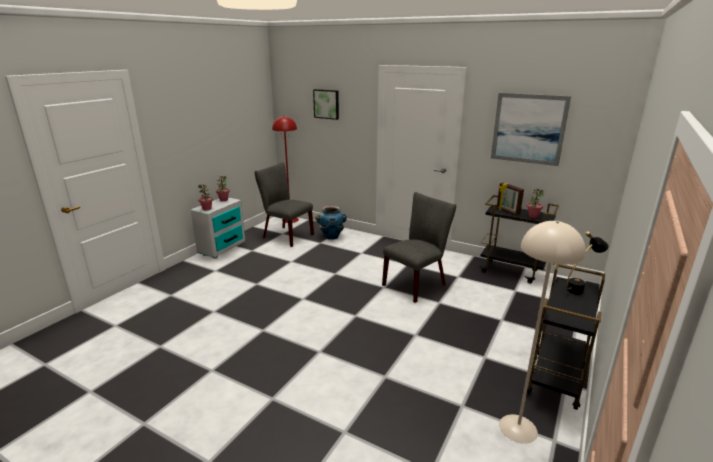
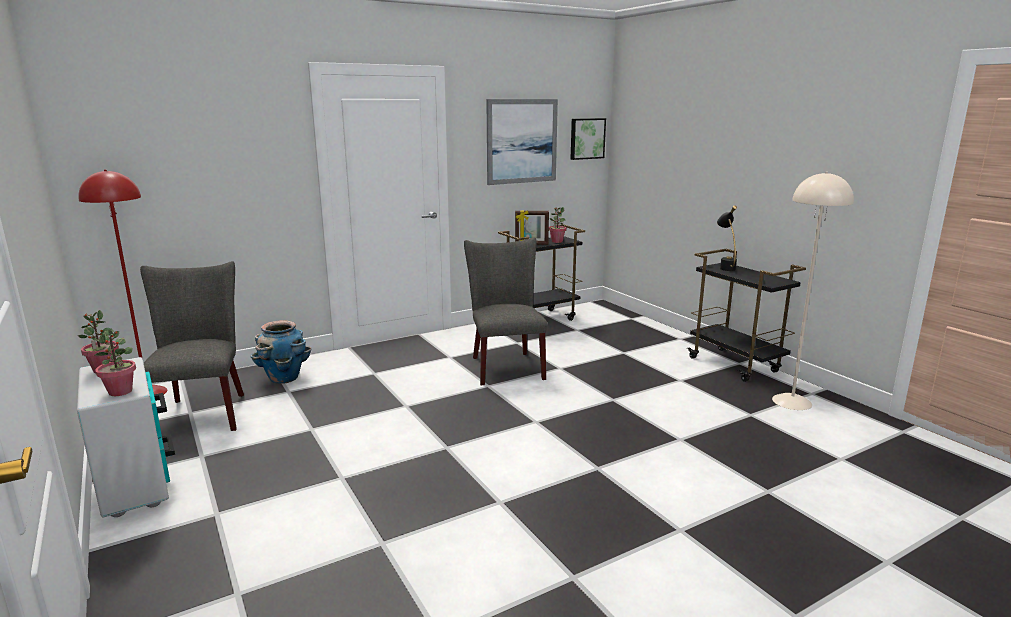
camera: 60 degrees left, 5 degrees down
(285, 235) = (203, 412): grey chair -> grey chair turned 105 degrees clockwise
(326, 104) = (203, 137): picture -> picture (586, 138)

